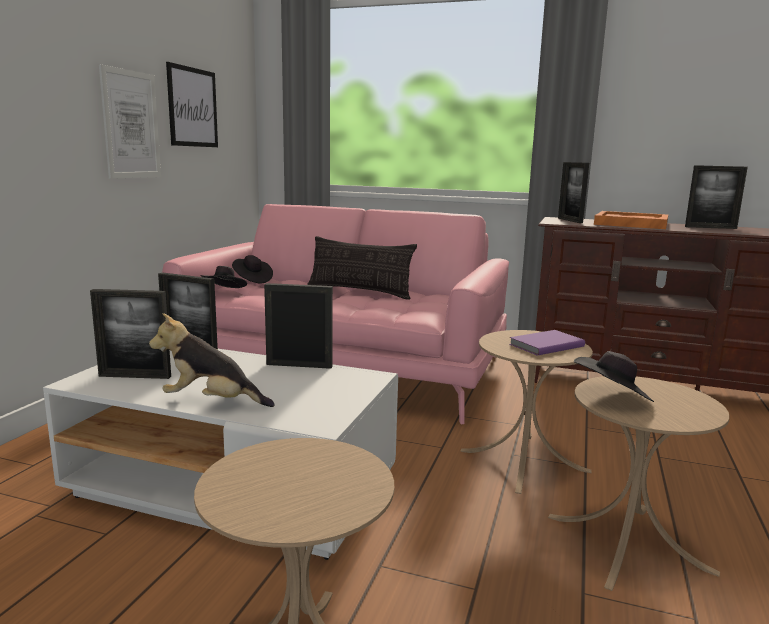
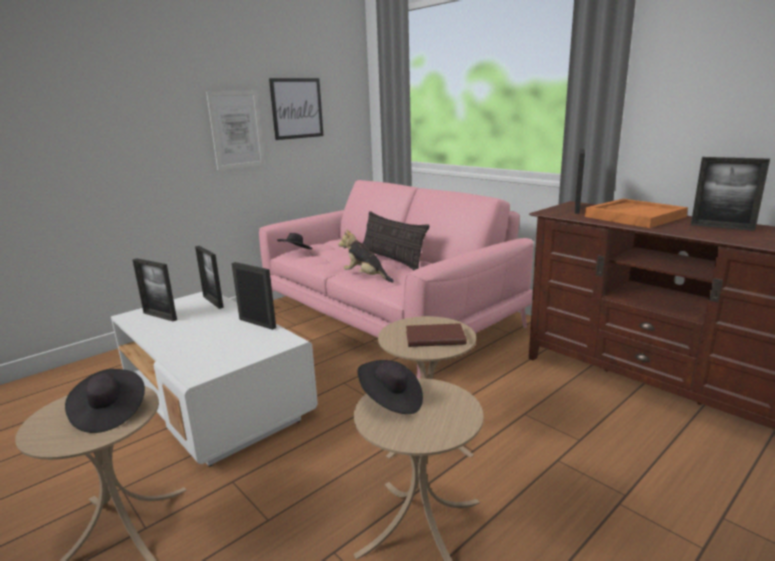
camera: 30 degrees right, 5 degrees up
(212, 402) = (168, 344): plush toy -> plush toy (366, 277)
(252, 280) = (330, 242): black hat -> black hat (109, 413)
(544, 345) = (434, 337): purple book -> brown book

